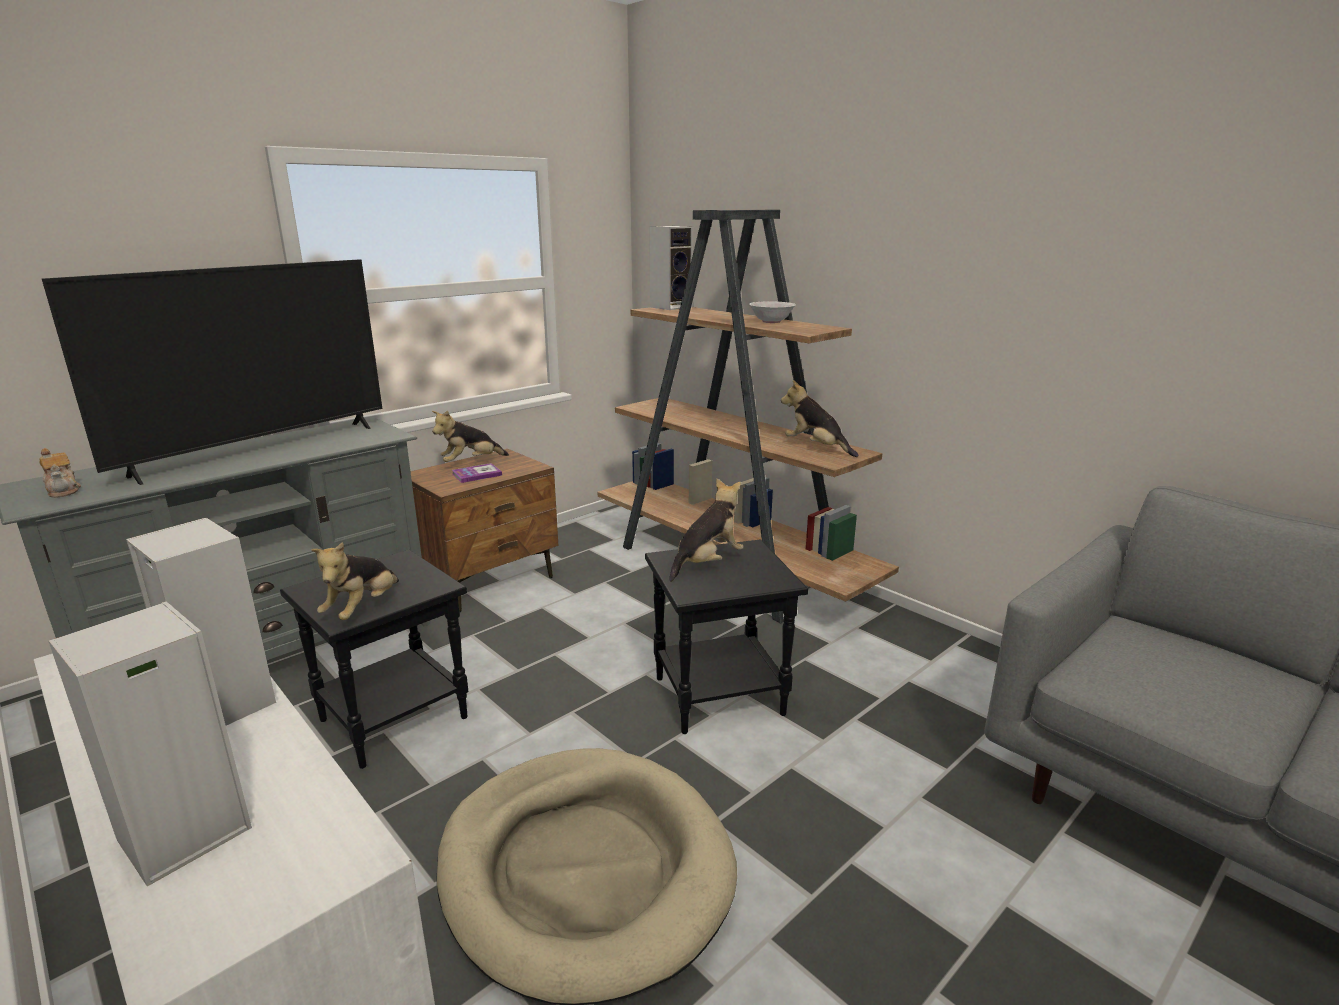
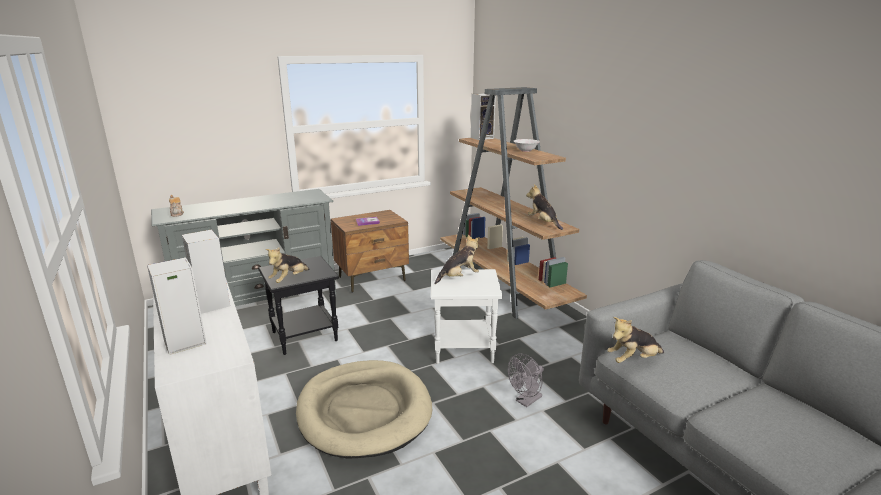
camera: 15 degrees right, 0 degrees up
(260, 450) = (261, 202): television -> none
(470, 462) = (367, 215): plush toy -> plush toy (633, 360)
(718, 698) = (462, 350): black side table -> white side table
(882, 783) = (526, 401): none -> grey fan

